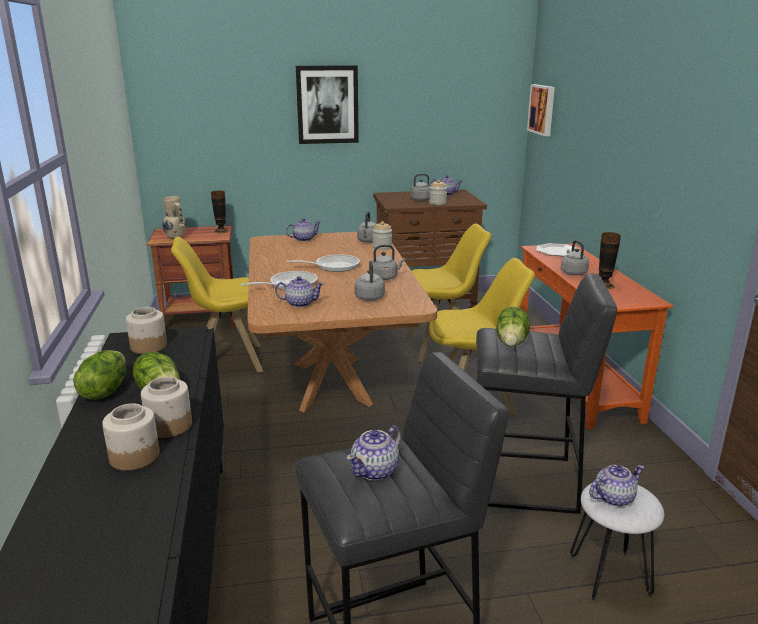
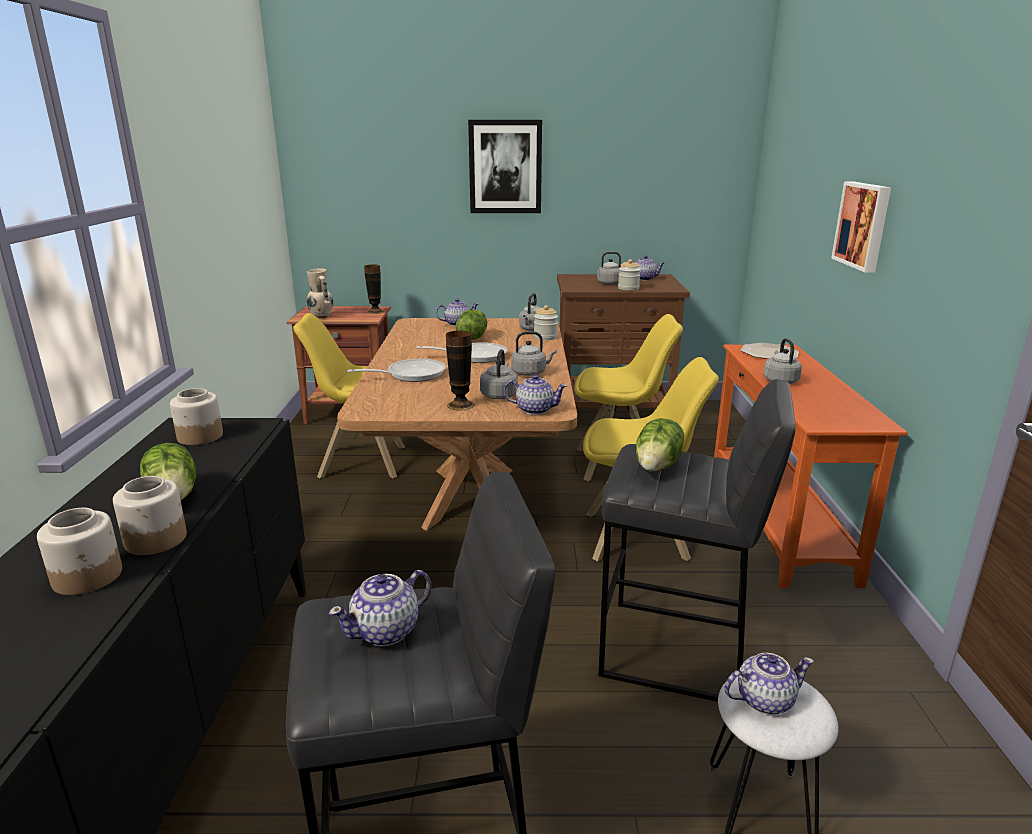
camera: 10 degrees right, 0 degrees up
(104, 391) = (113, 487): lettuce -> lettuce (472, 338)
(300, 303) = (410, 398): teapot -> teapot (534, 410)
(542, 109) = (771, 175): picture -> picture (864, 225)
(604, 285) = (816, 399): vase -> vase (460, 405)

